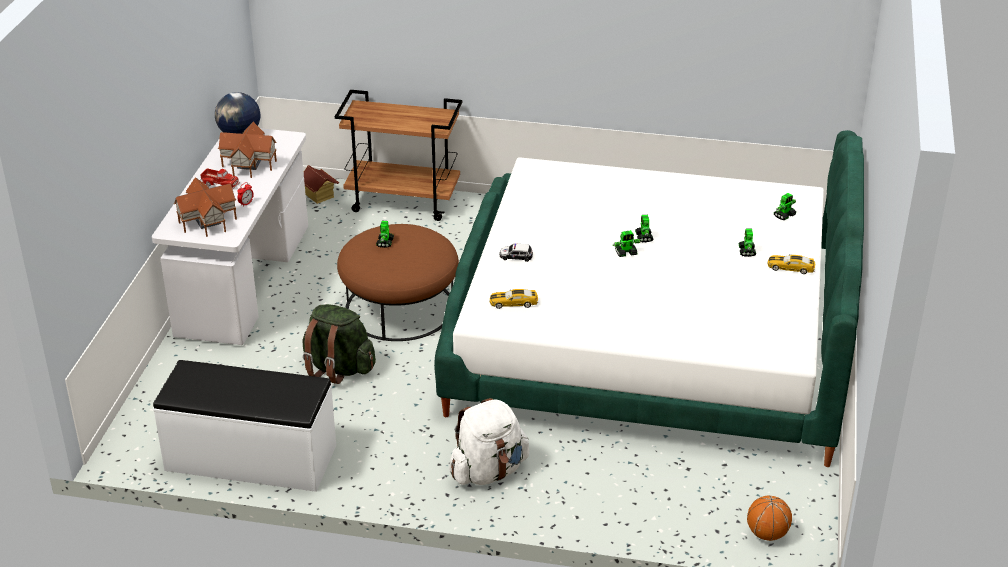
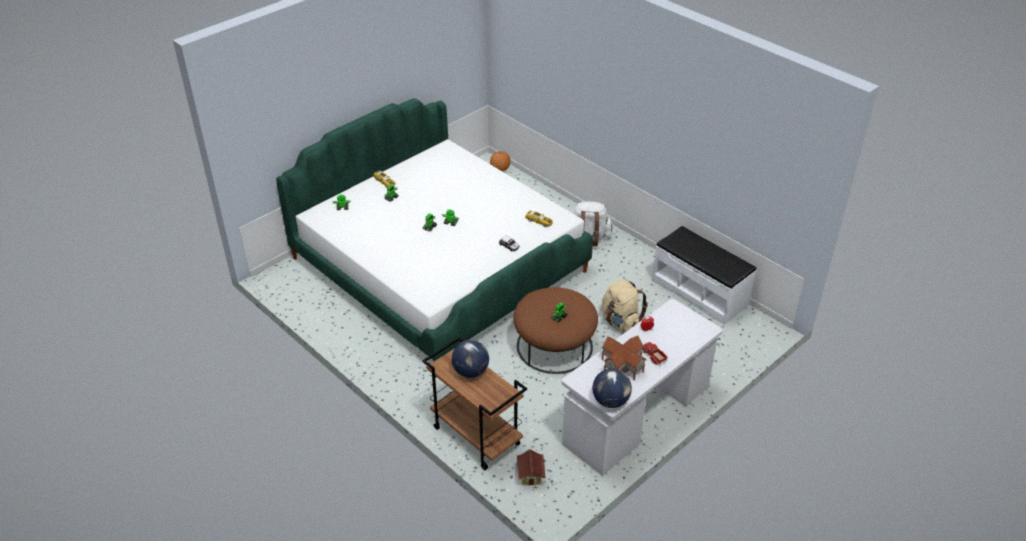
camera: 145 degrees left, 5 degrees up
(208, 220) = (679, 326): toy house -> none
(338, 368) = (620, 322): green backpack -> beige backpack
(409, 120) = (471, 371): none -> globe

